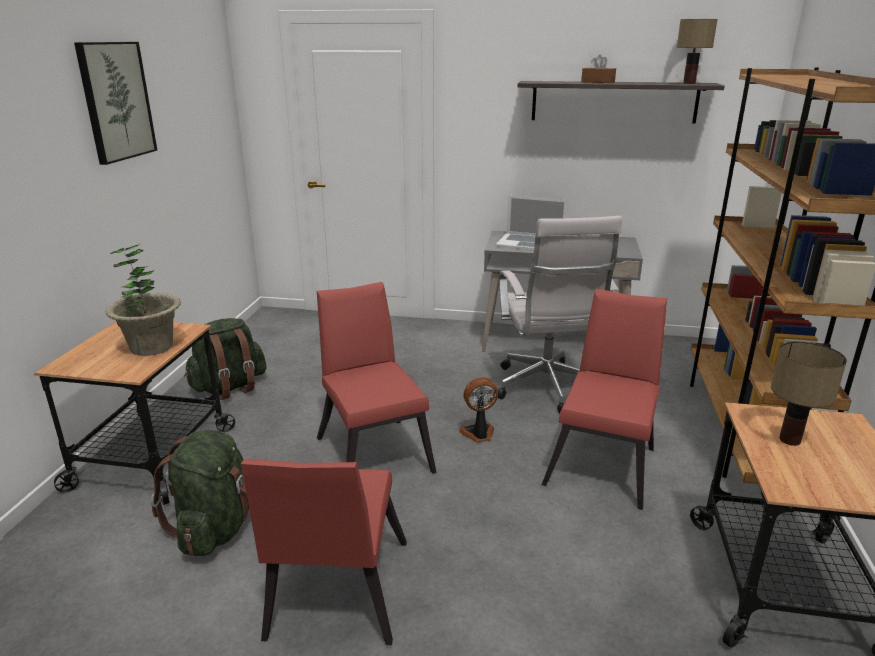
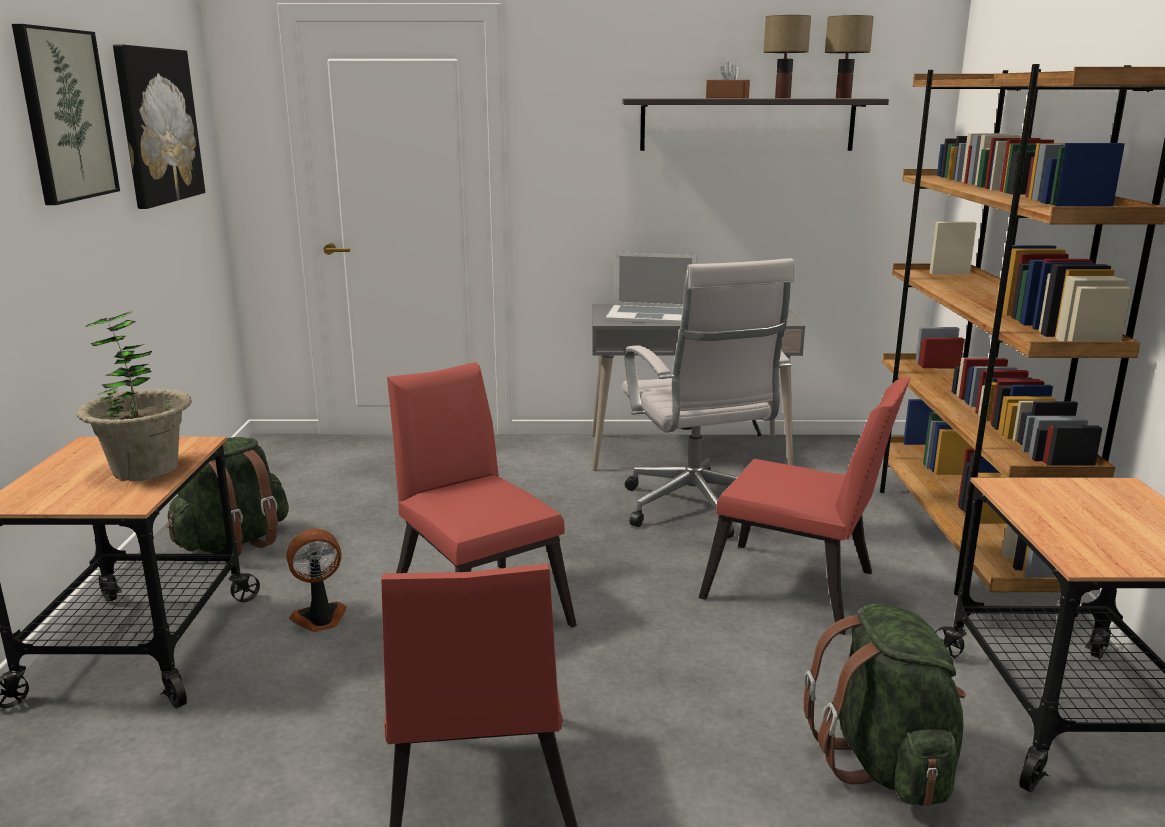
camera: 10 degrees left, 5 degrees down
(190, 101) = (158, 126): none -> picture
(215, 528) = (269, 730): green backpack -> green backpack (885, 763)
(478, 434) = (620, 572): fan -> fan (320, 619)
(603, 461) = (798, 590): red chair -> red chair turned 105 degrees clockwise
(788, 439) = (1064, 510): table lamp -> table lamp (782, 98)

